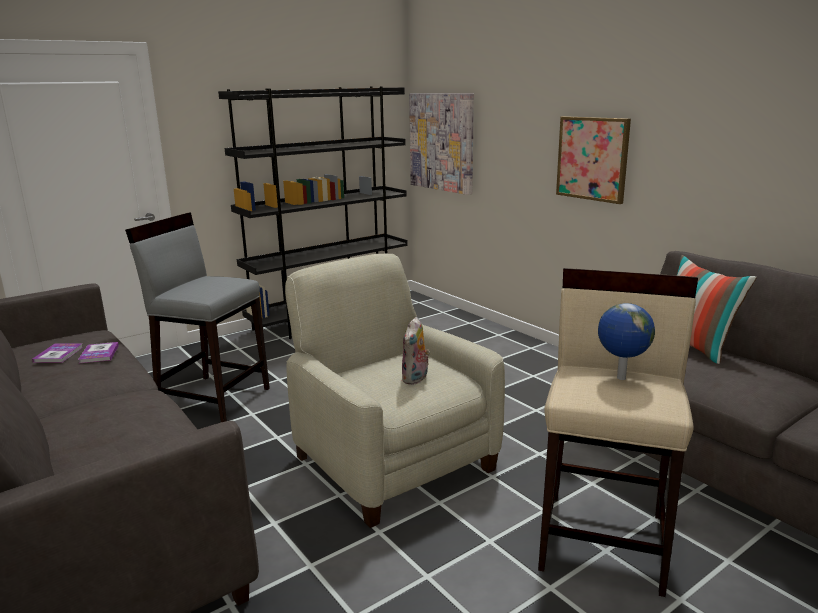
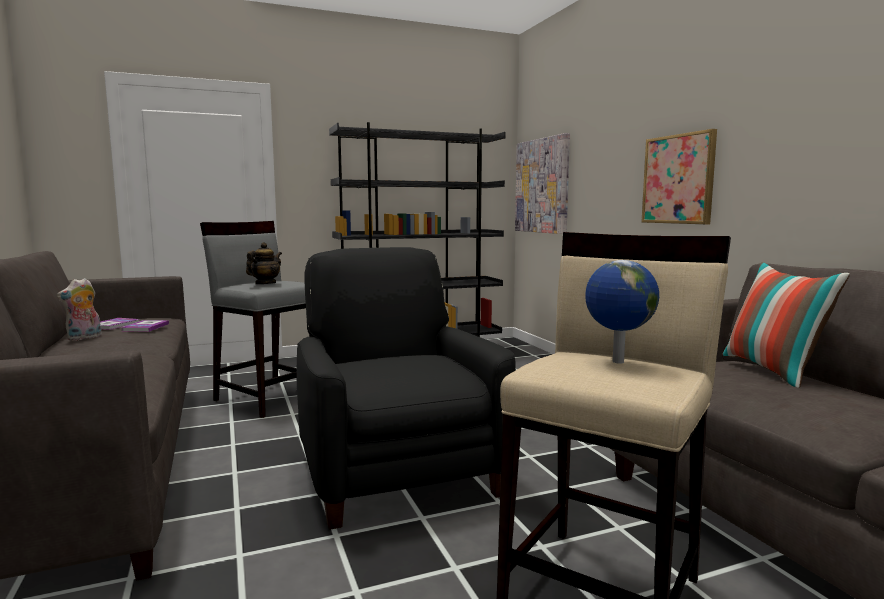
camera: 15 degrees right, 10 degrees down
(206, 288) = (265, 284): none -> teapot
(392, 461) = (397, 471): beige armchair -> black armchair
(416, 379) = (414, 370): plush toy -> plush toy (84, 338)

